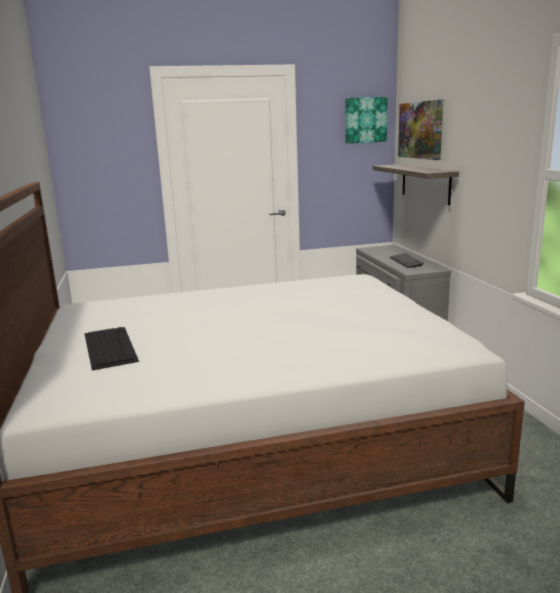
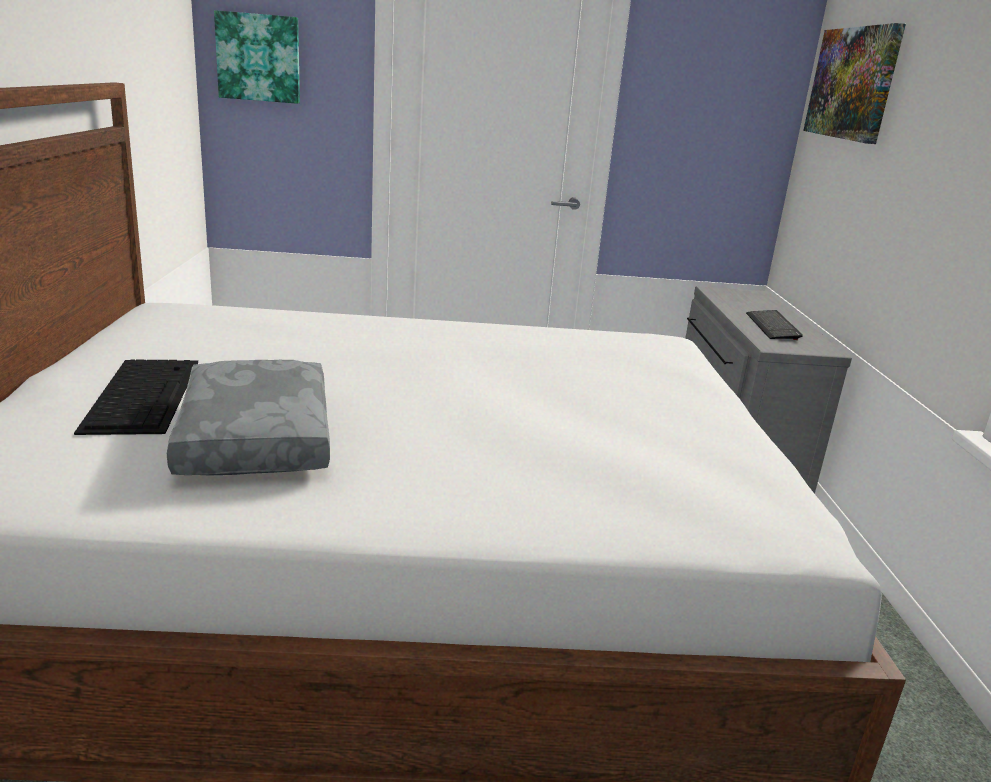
camera: 10 degrees right, 5 degrees up
(184, 355) = (252, 437): none -> grey pillow
(365, 120) = (755, 55): picture -> picture (259, 58)
(425, 183) = (840, 187): shelf -> none

